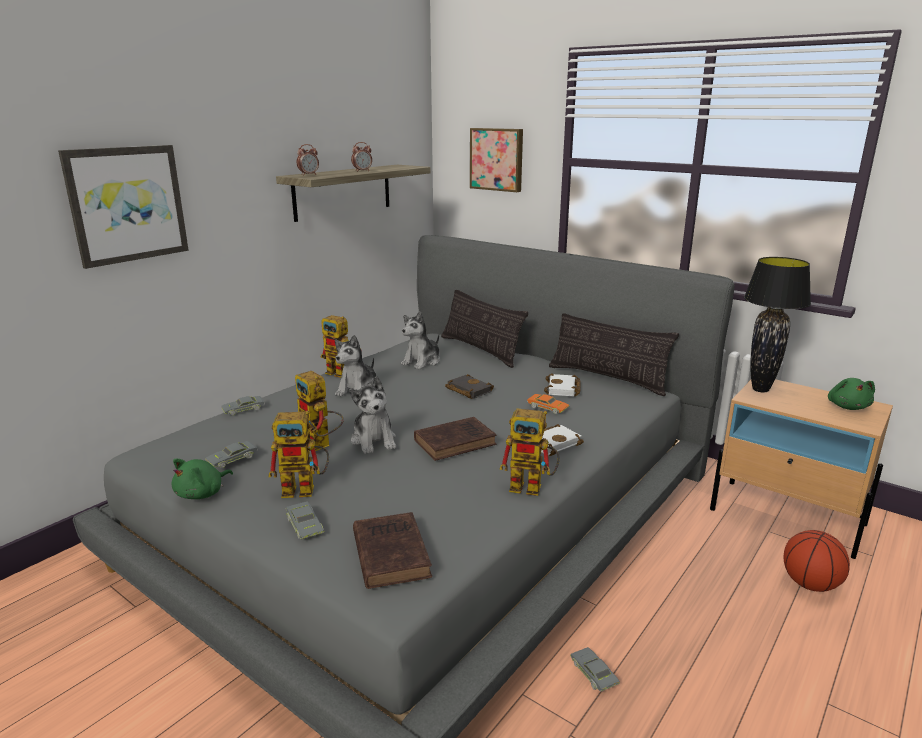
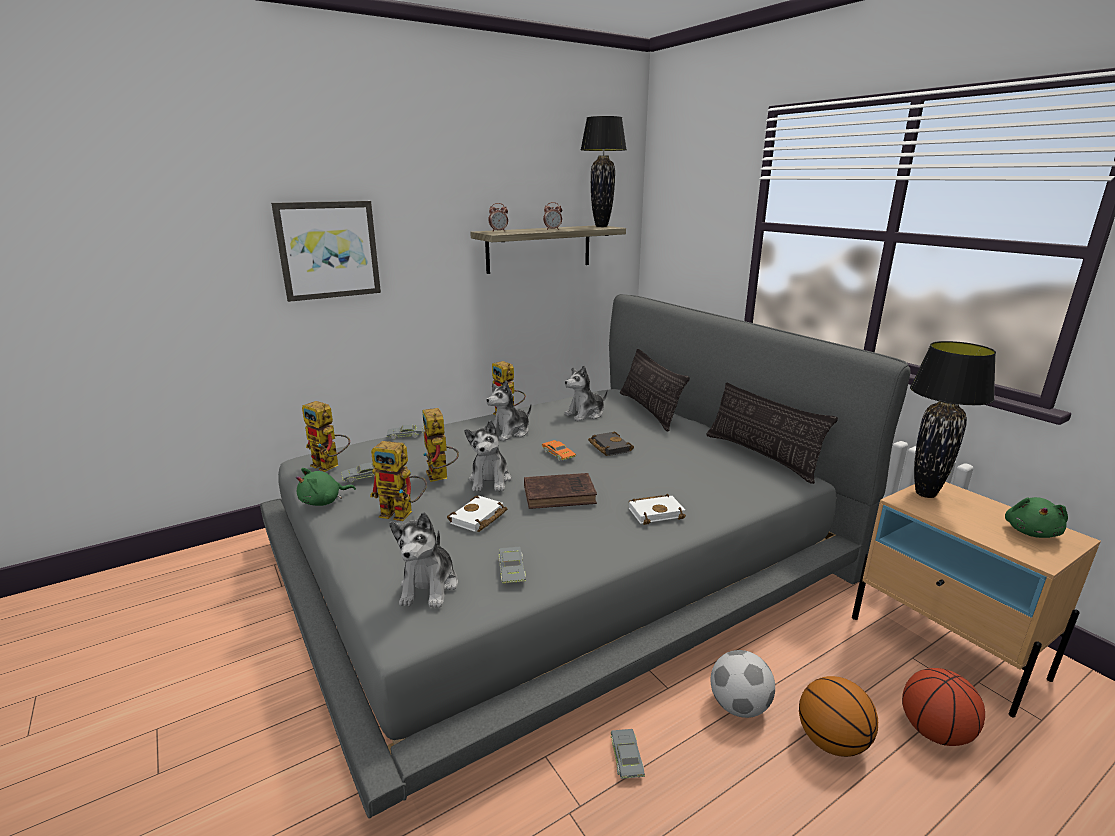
camera: 20 degrees right, 0 degrees up
(305, 525) = (378, 545): grey toy car -> grey toy car (511, 570)
(390, 553) = (429, 586): brown book -> plush toy
(403, 166) = (601, 226): none -> black table lamp
(497, 159) = (696, 222): picture -> none
(533, 487) = (604, 552): toy robot -> toy robot (330, 466)
(547, 407) = (674, 476): orange toy car -> orange toy car (558, 454)
(563, 389) = (705, 460): white book -> white book (478, 519)
(661, 604) = (739, 706): none -> football
(744, 613) = (831, 742): none -> basketball

